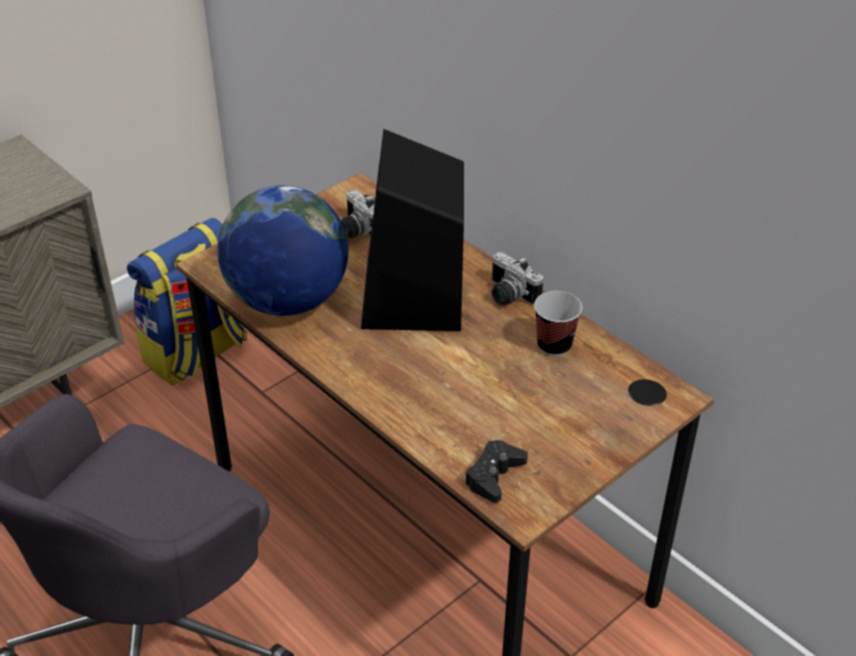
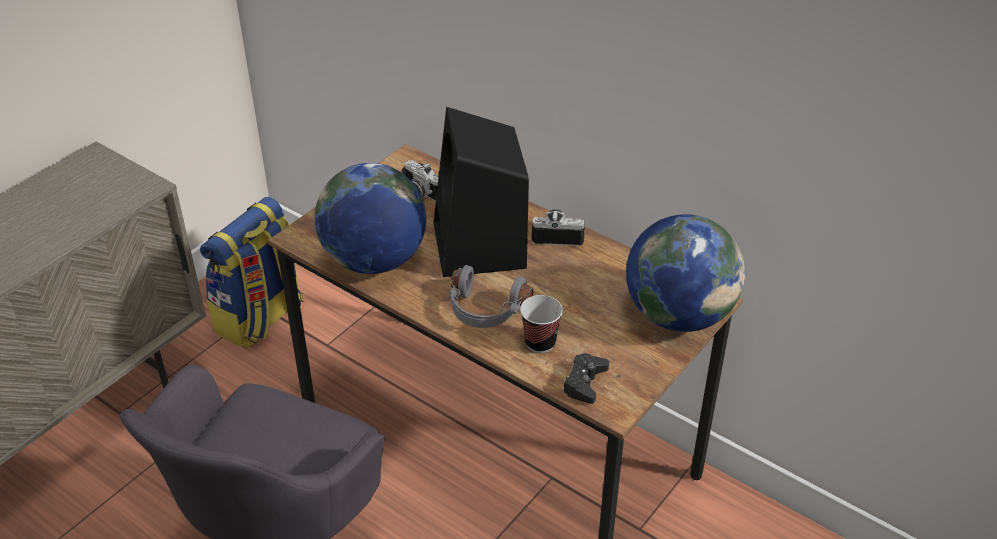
camera: 10 degrees left, 0 degrees up
(399, 374) = (485, 310): none -> grey headphones
(508, 296) = (558, 235): camera -> camera turned 150 degrees clockwise
(554, 345) = (606, 271): cup -> cup (540, 343)
(629, 409) = (678, 315): none -> globe

